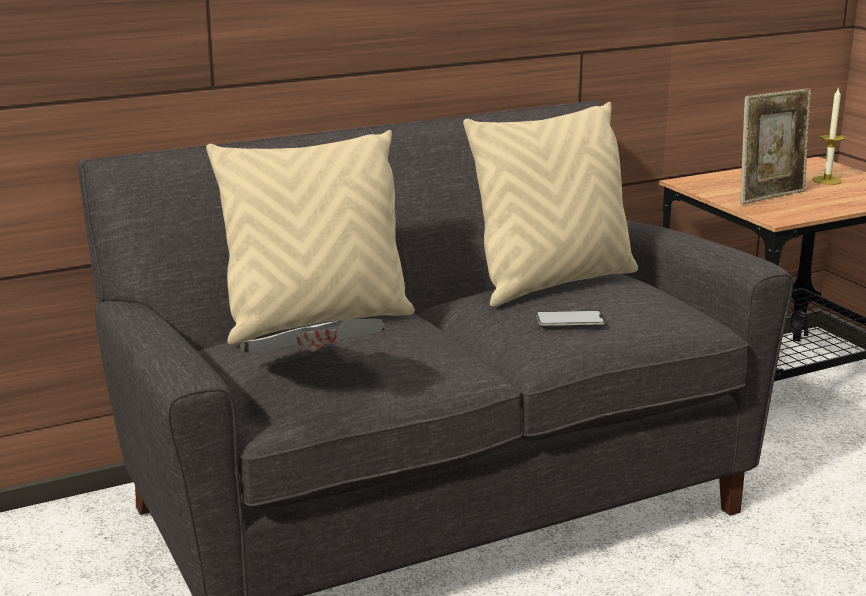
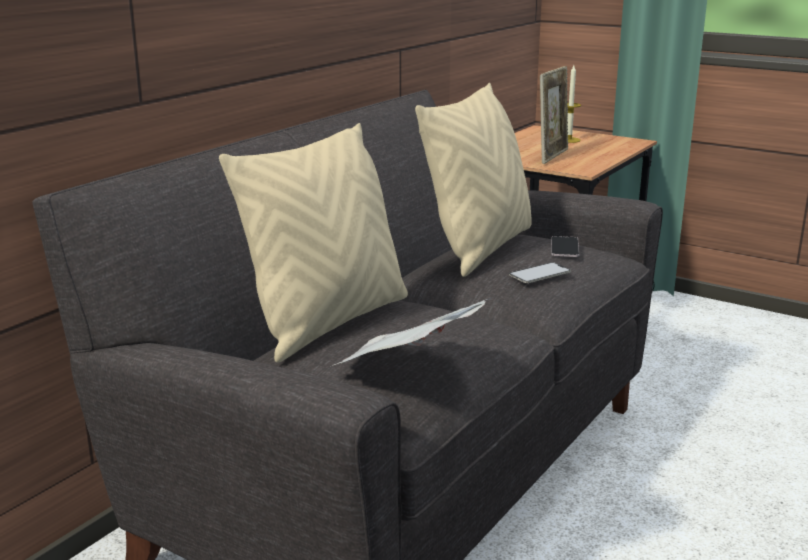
camera: 30 degrees left, 0 degrees up
(640, 299) = (564, 247): none -> phone

